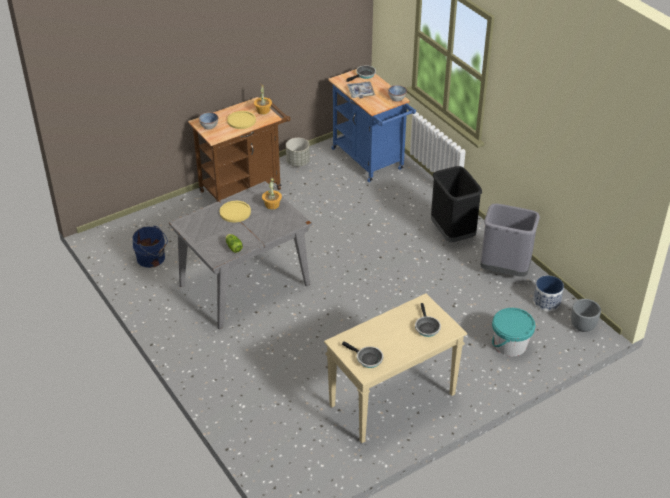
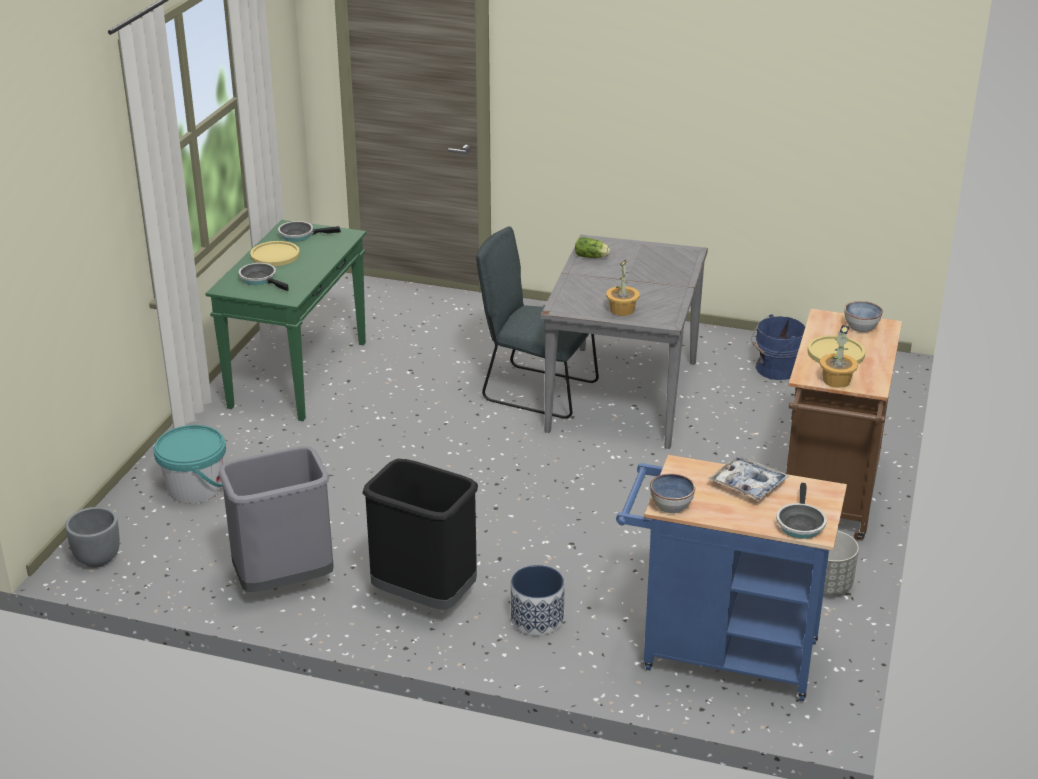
camera: 140 degrees right, 10 degrees down
(235, 212) = (652, 285): yellow plate -> yellow plate (275, 255)
(281, 313) = (535, 390): none -> grey chair
(392, 401) = (298, 374): beige console table -> green console table
(546, 302) = (179, 566): planter -> planter (537, 619)

